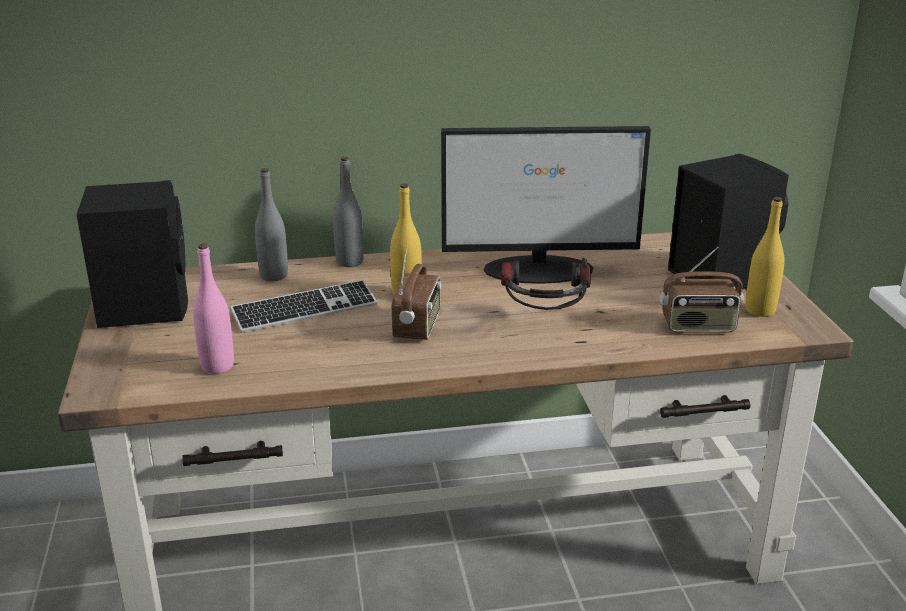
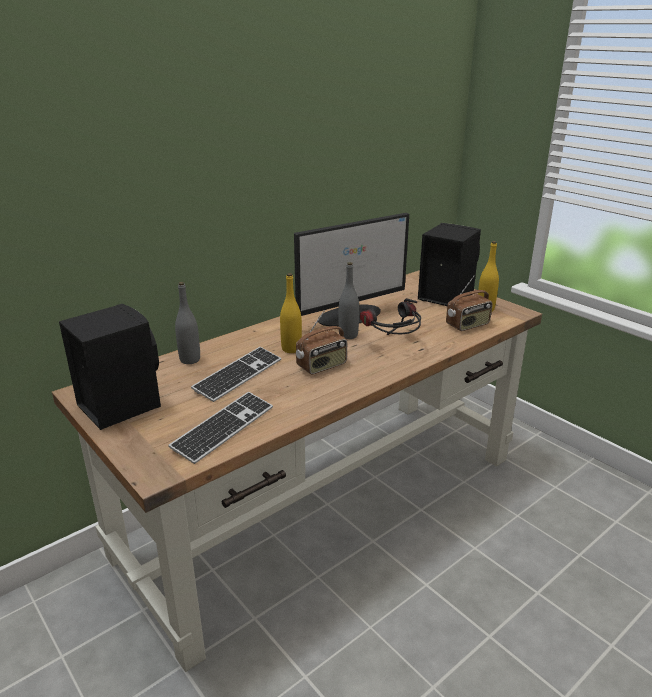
camera: 30 degrees left, 0 degrees up
(217, 366) = (223, 428): pink bottle -> keyboard
(349, 262) = (231, 338): grey bottle -> grey bottle (348, 335)
(418, 327) = (322, 366): radio -> radio turned 75 degrees clockwise

